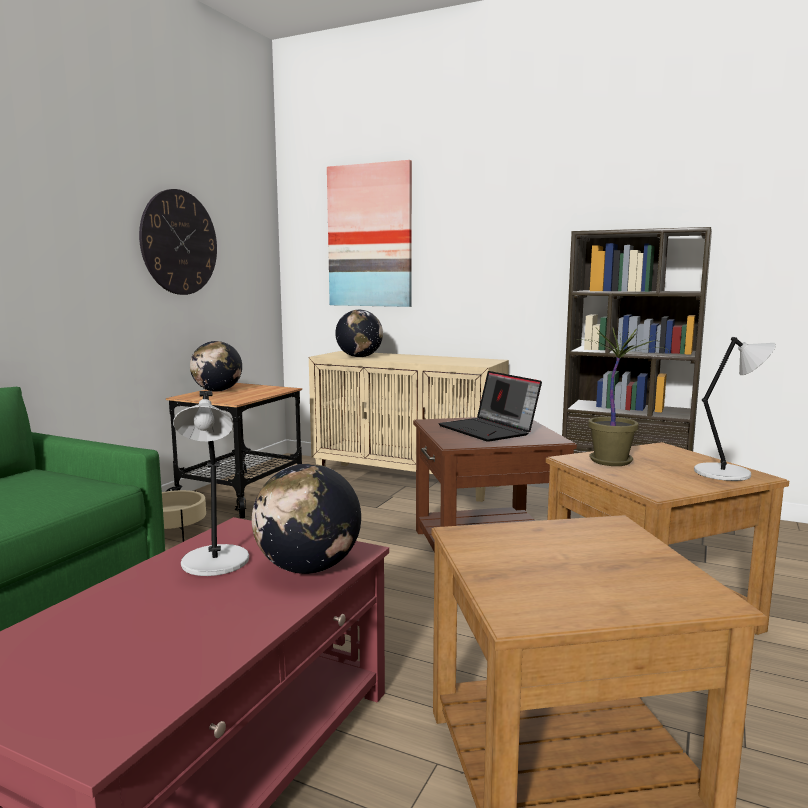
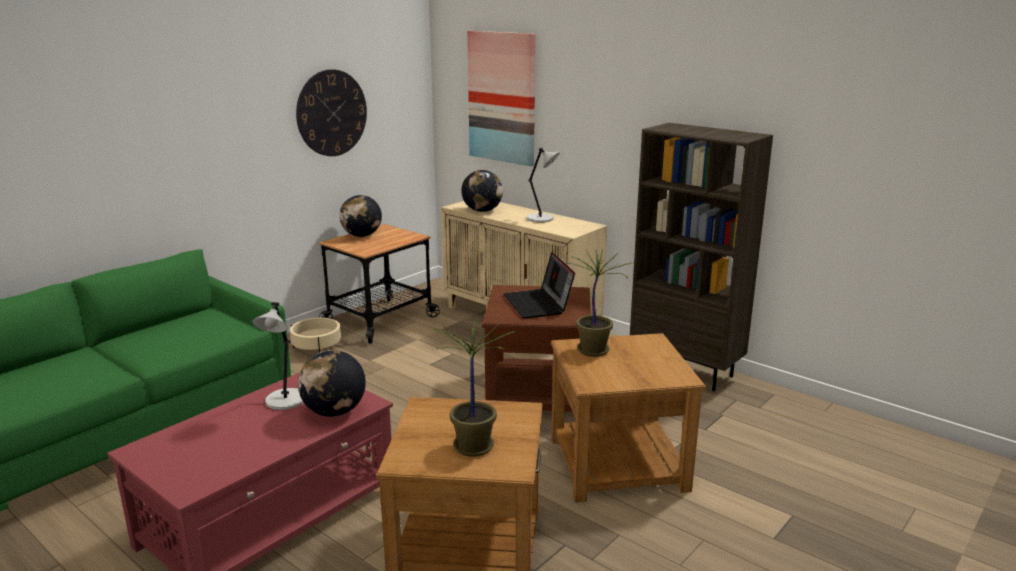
camera: 15 degrees right, 10 degrees up
(604, 576) = (472, 446): none -> potted plant
(725, 473) = (664, 373): grey table lamp -> grey table lamp (542, 219)

